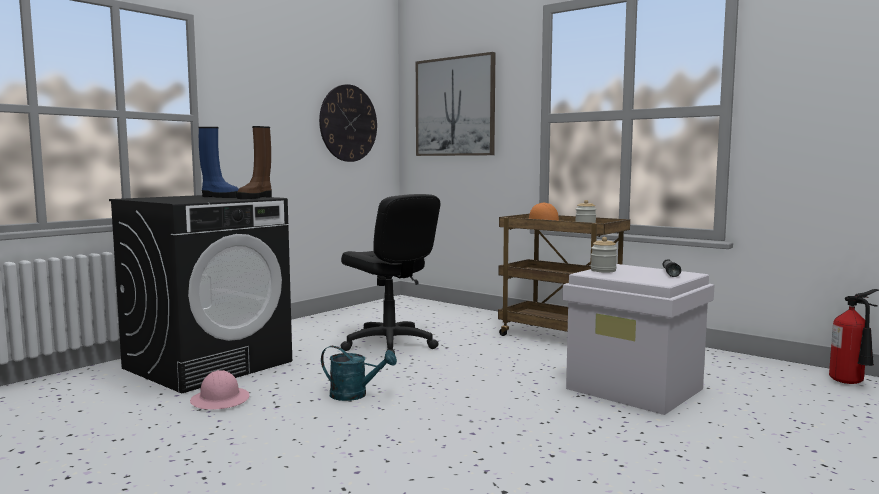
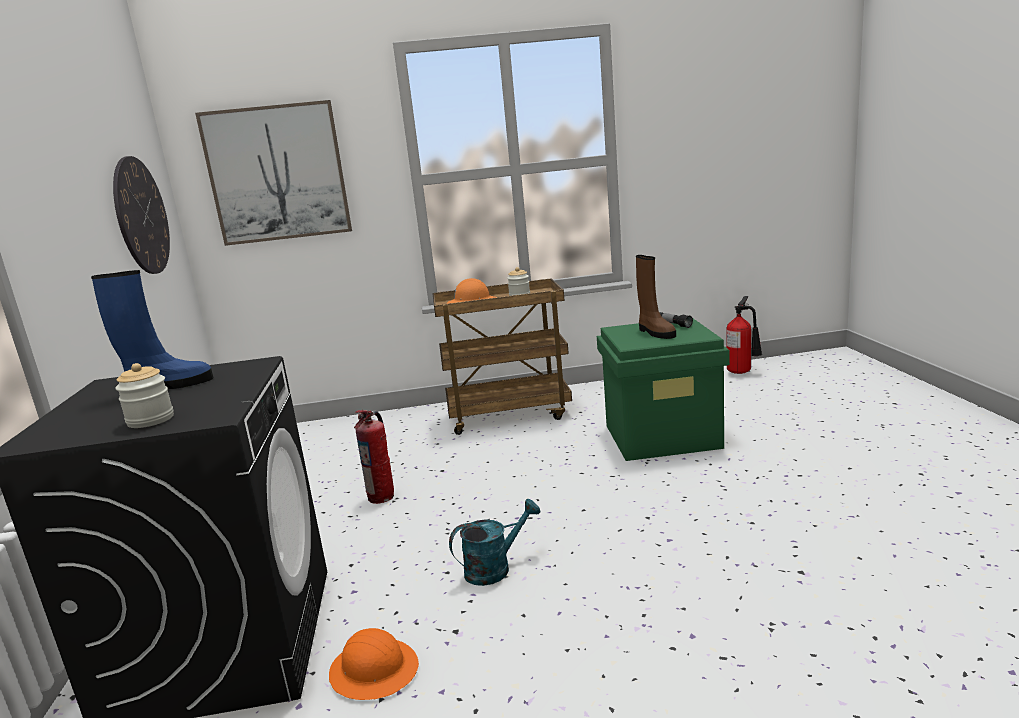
camera: 45 degrees left, 10 degrees up
(220, 400) = (374, 670): pink hard hat -> orange hard hat
(256, 197) = (242, 369): brown boot -> brown boot (655, 332)
(389, 345) = (382, 496): black office chair -> fire extinguisher
(603, 270) = (627, 338): jar -> jar (150, 420)
(636, 389) = (663, 436): white storage box -> green storage box

